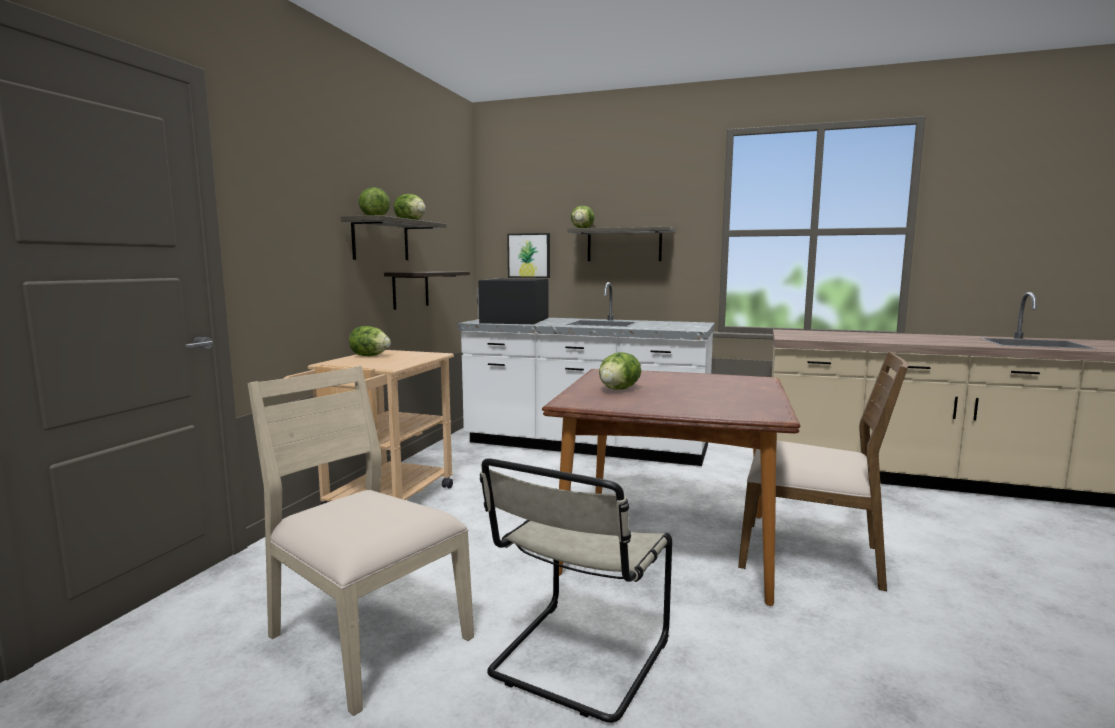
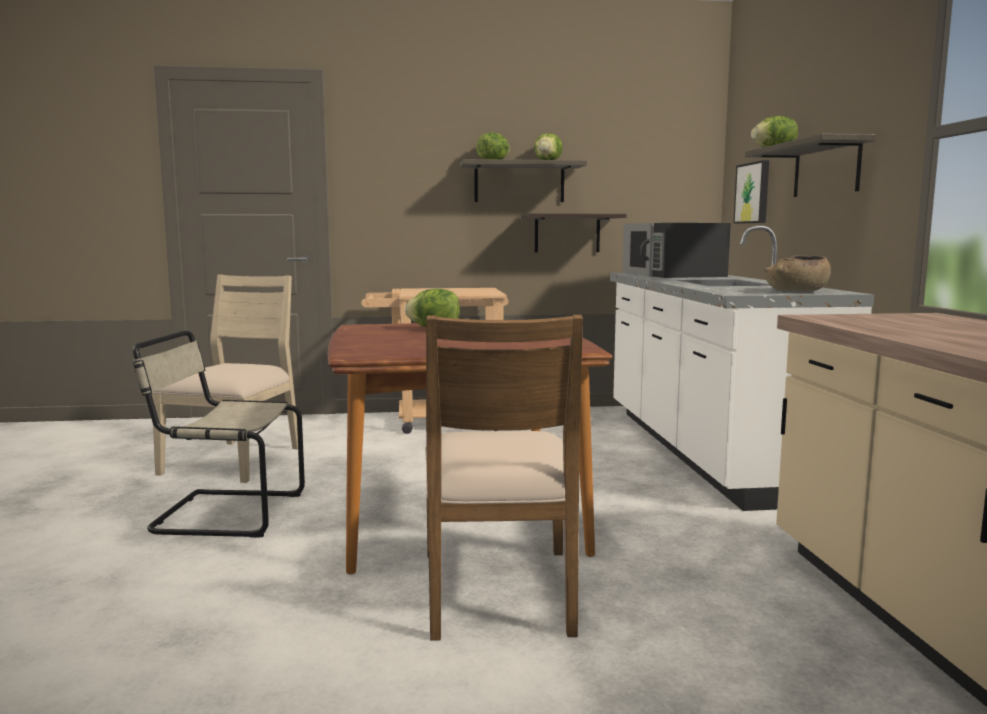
camera: 65 degrees right, 0 degrees up
(370, 356) = (455, 289): lettuce -> none
(514, 320) = (673, 275): black microwave -> black microwave turned 90 degrees counterclockwise
(688, 324) = (796, 291): none -> brown bowl

